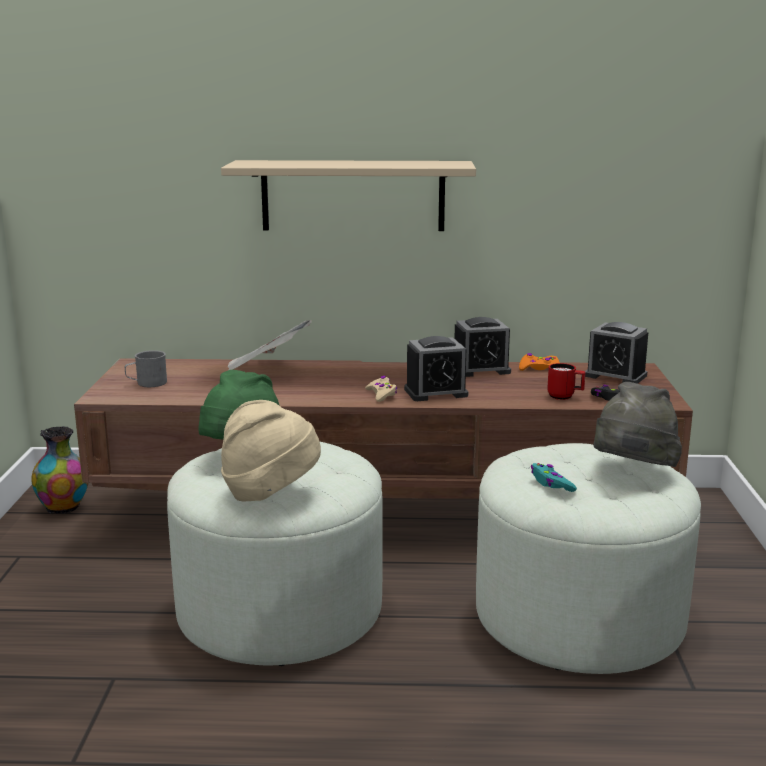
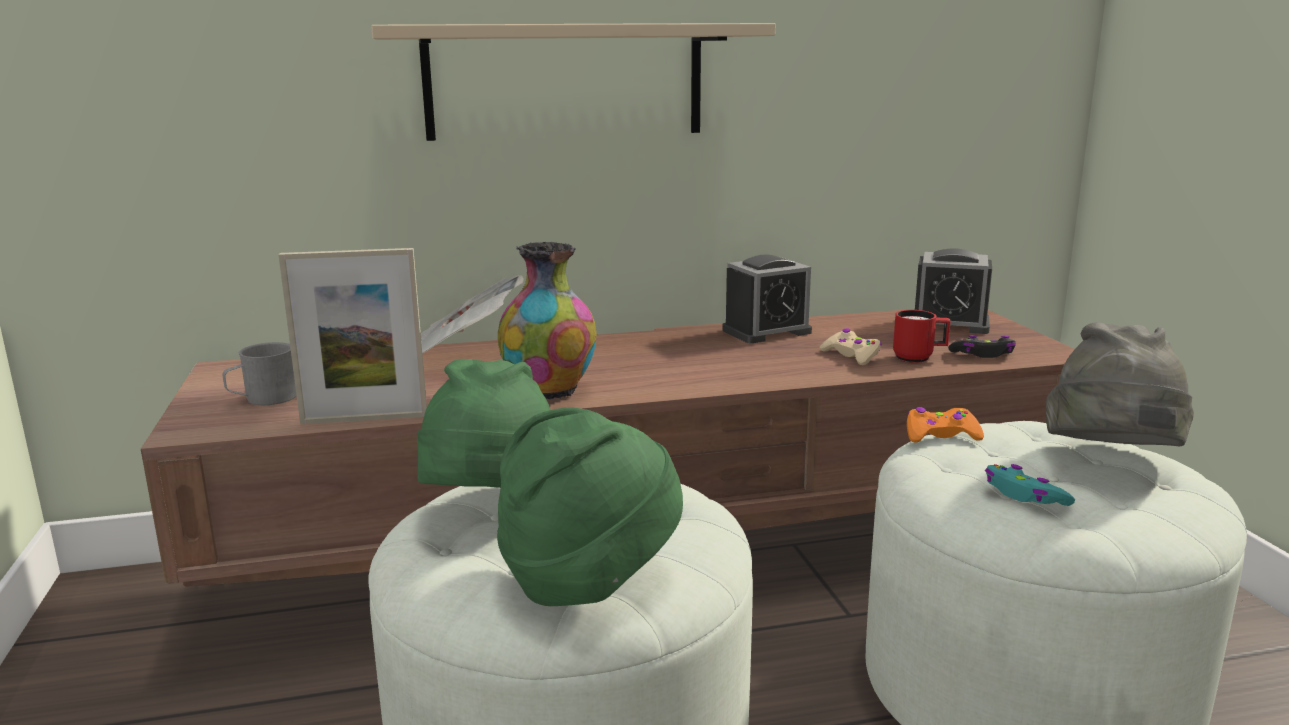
camera: 15 degrees left, 0 degrees up
(64, 508) = (121, 621): vase -> vase (550, 392)
(195, 400) = (364, 419): none -> picture frame
(270, 493) = (590, 578): beige hat -> green hat
(381, 394) = (659, 380): beige game controller -> beige game controller (851, 355)
(436, 392) = (736, 369): alarm clock -> none
(539, 369) = (843, 324): orange game controller -> orange game controller (940, 435)

